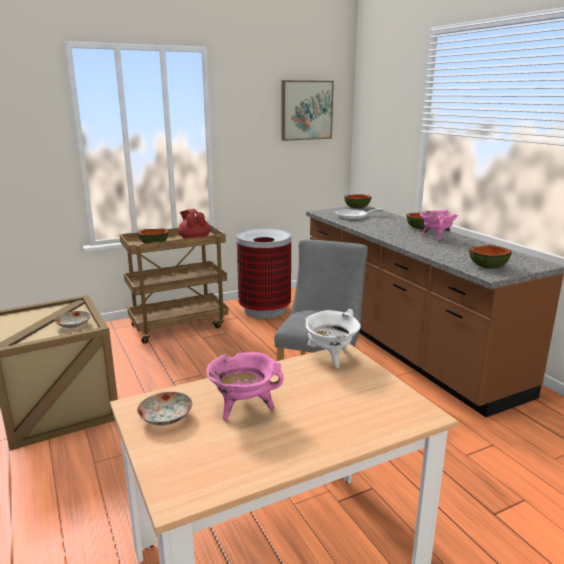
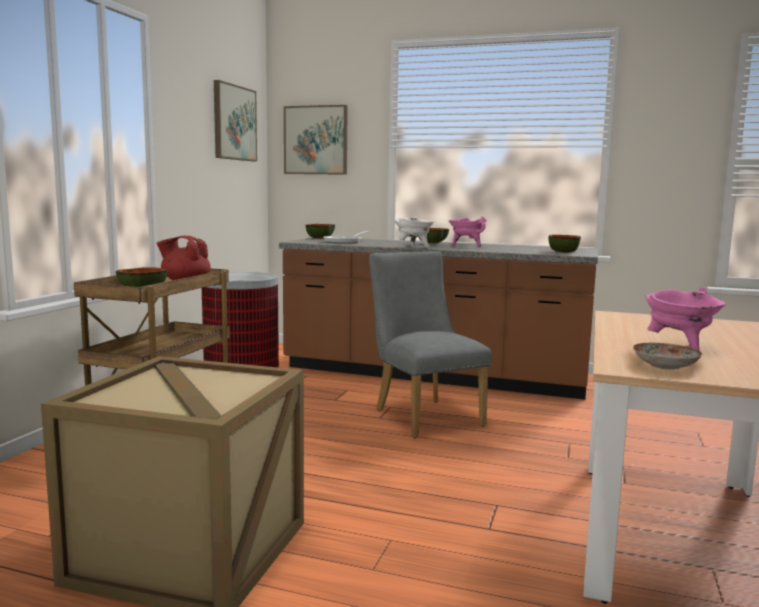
camera: 45 degrees left, 10 degrees down
(73, 325) = (237, 382): plate -> none
(330, 358) = (617, 317): white cooking pot -> white cooking pot (414, 247)
(378, 120) = (316, 140): none -> picture

